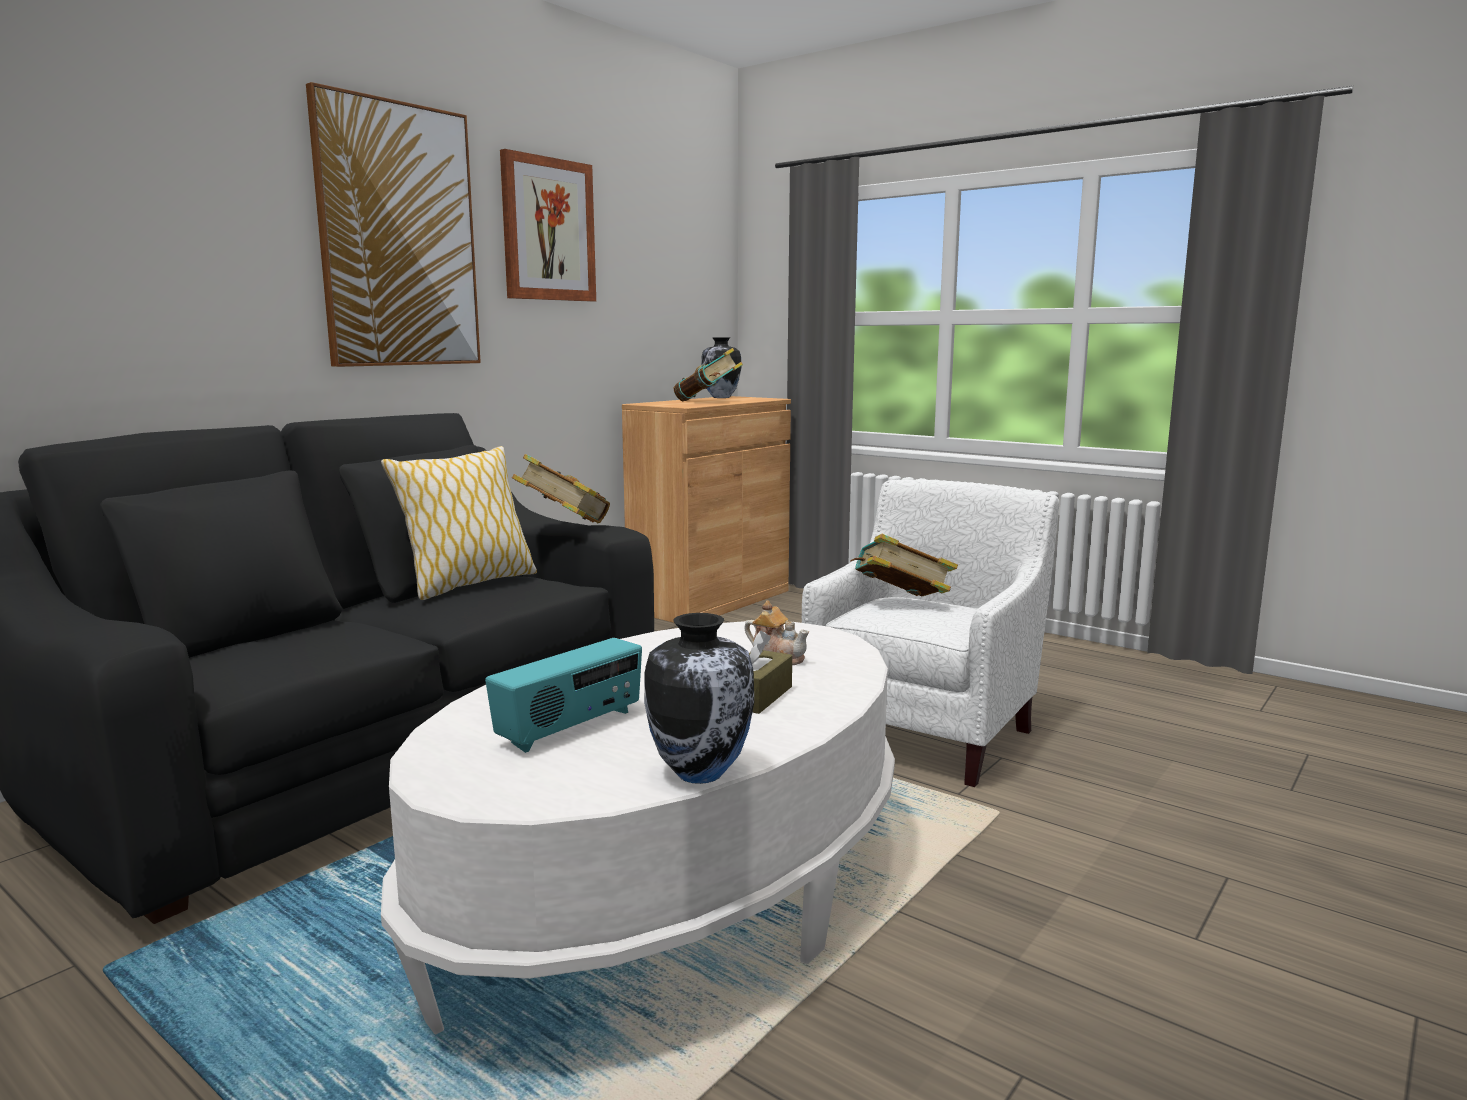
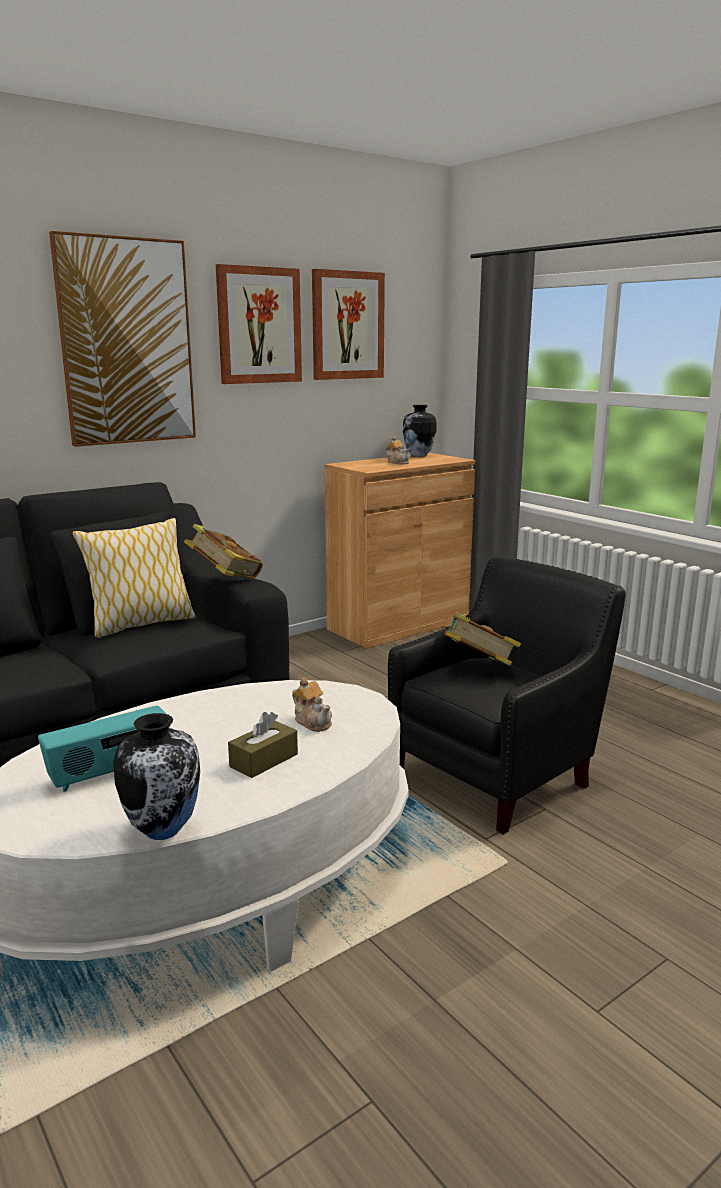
camera: 15 degrees right, 5 degrees up
(641, 239) = (347, 325): none -> picture
(707, 401) = (398, 462): book -> teapot
(927, 731) = (498, 774): white armchair -> black armchair

